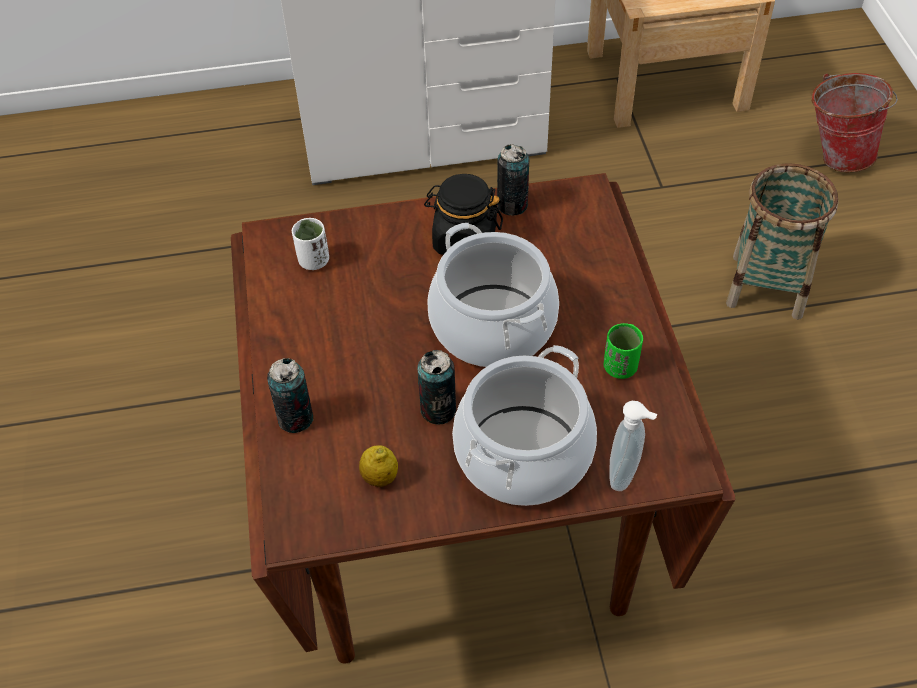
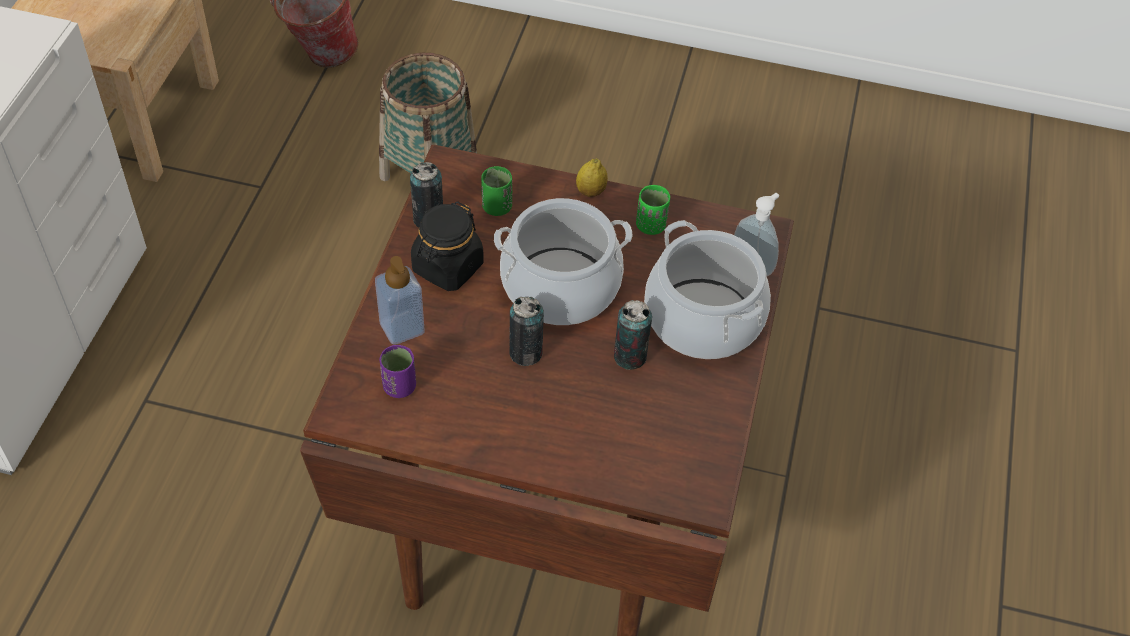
camera: 70 degrees left, 0 degrees up
(295, 418) = (584, 461): can -> can (526, 353)
(313, 261) = (399, 387): white cup -> purple cup
(378, 237) = (402, 328): none -> soap dispenser
(380, 477) = (678, 421): lemon -> lemon (591, 192)
(560, 244) = (497, 207): none -> green cup

